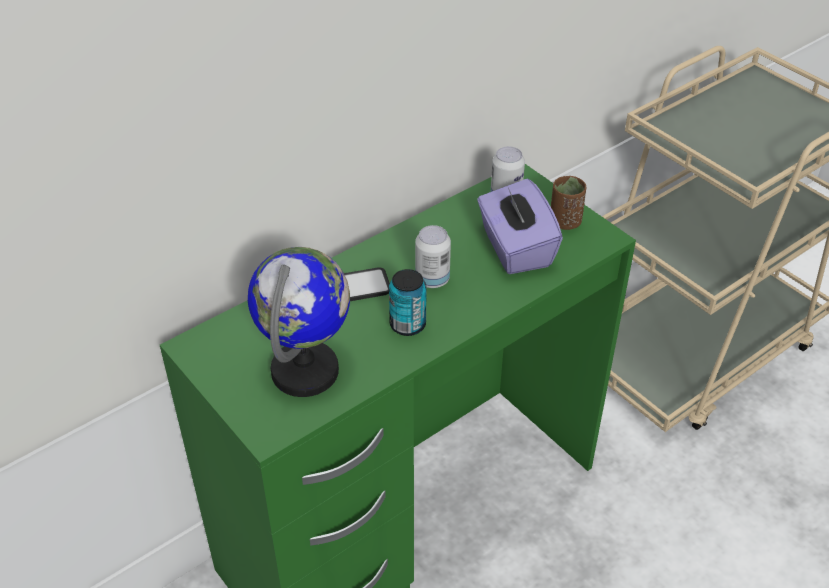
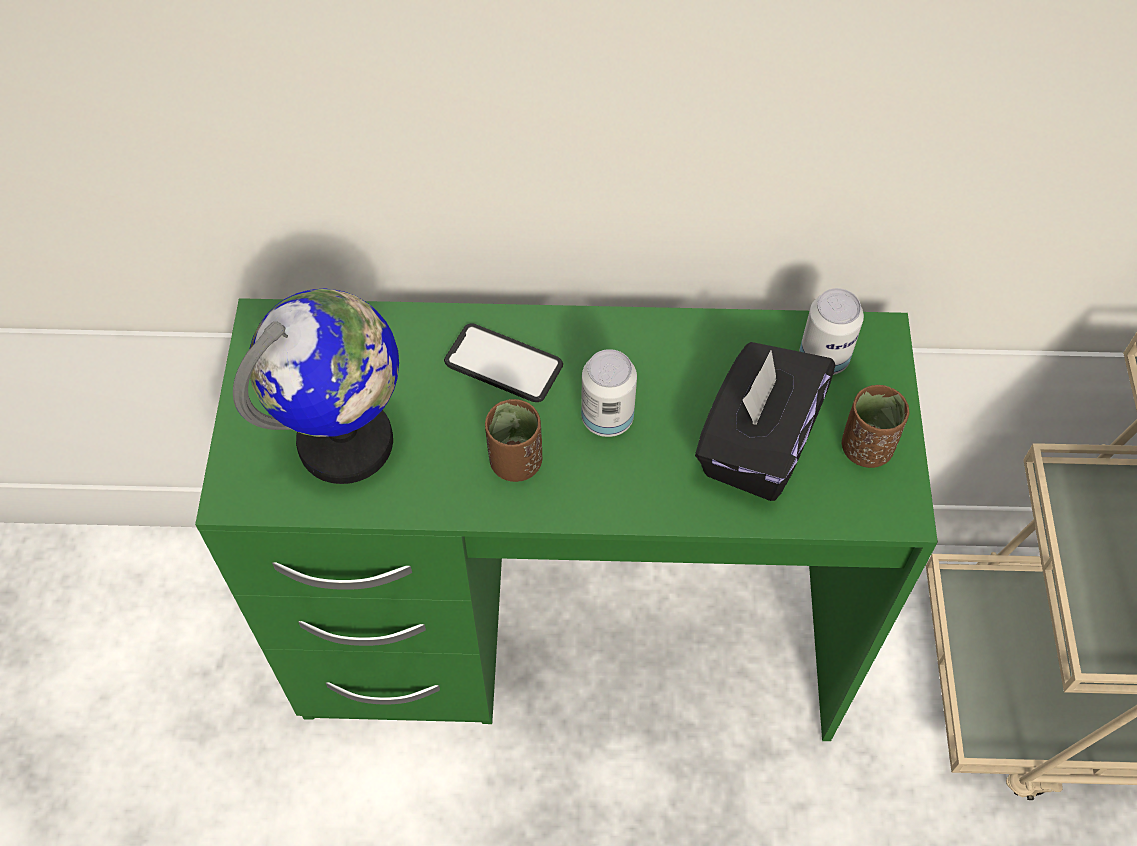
camera: 40 degrees right, 15 degrees up
(407, 325) = (515, 462): can -> brown cup
(515, 248) = (757, 443): purple tissue box -> black tissue box

